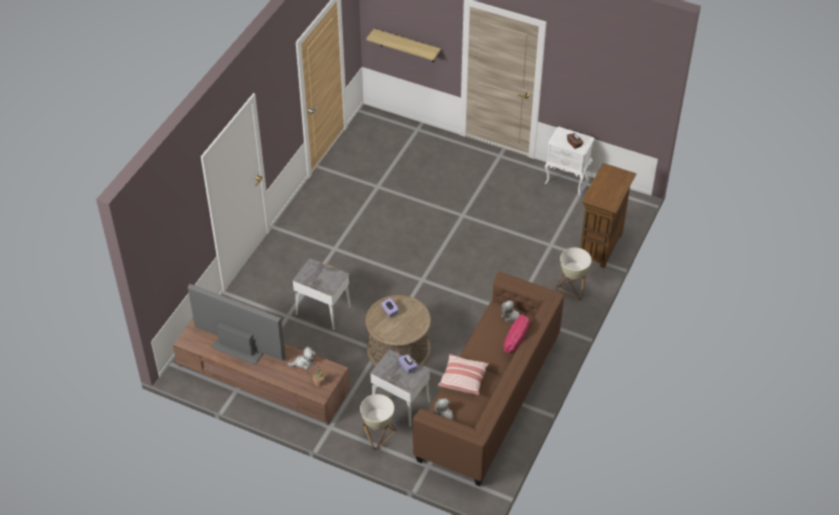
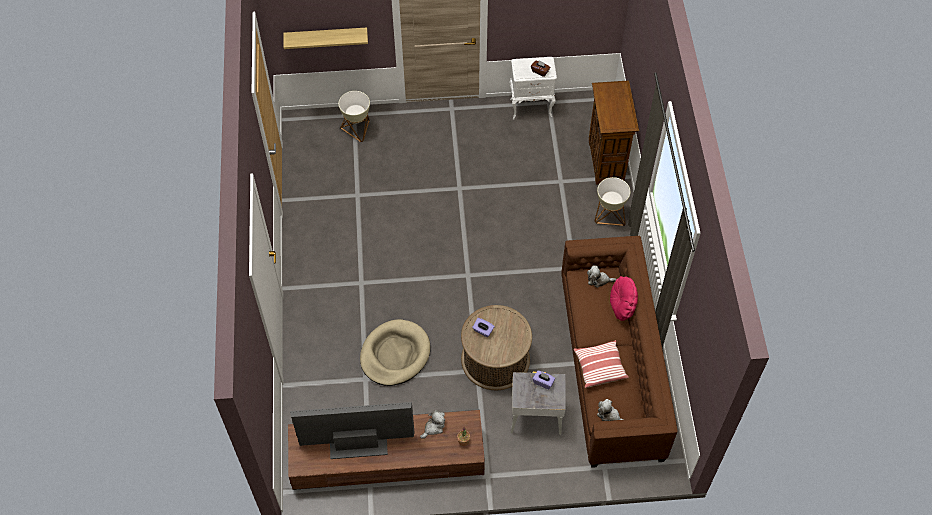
camera: 30 degrees left, 10 degrees up
(322, 309) = (395, 354): side table -> beige dog bed
(378, 436) = (538, 461): planter -> planter (357, 130)

